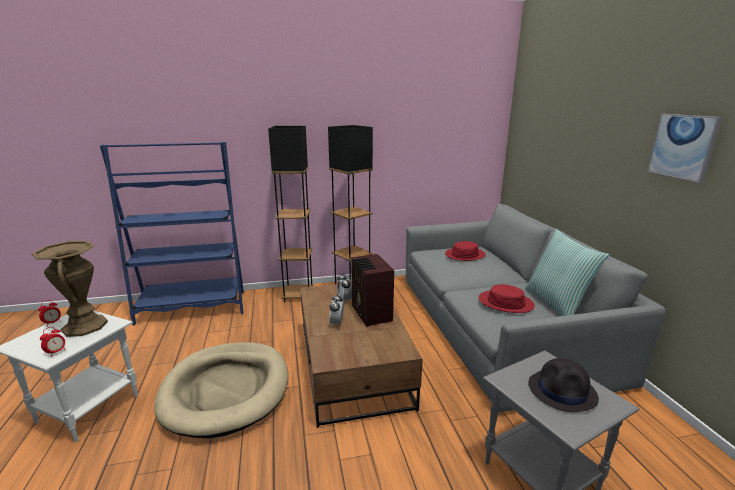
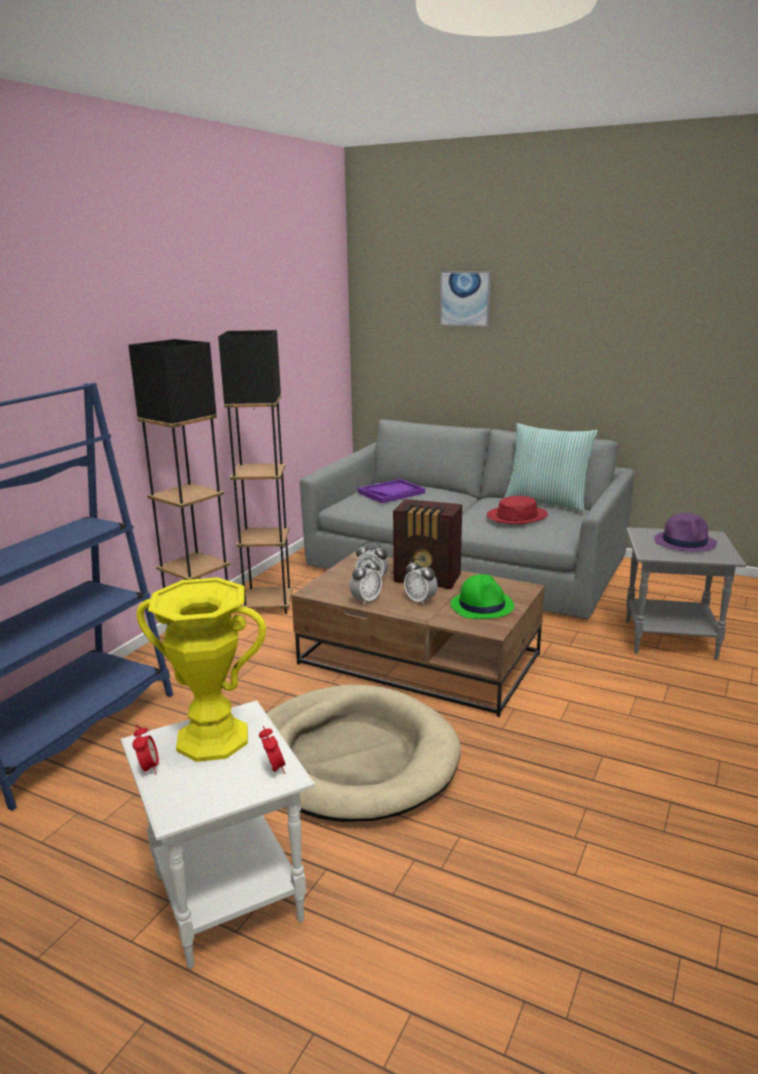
camera: 50 degrees left, 0 degrees up
(85, 326) = (213, 739): brown vase -> yellow vase
(317, 308) = (366, 600): none -> alarm clock
(356, 346) = (482, 606): none -> green hat
(465, 255) = (391, 493): red hat -> purple tray
(562, 391) = (685, 542): black hat -> purple hat
(682, 146) = (617, 317): picture -> picture (465, 299)

